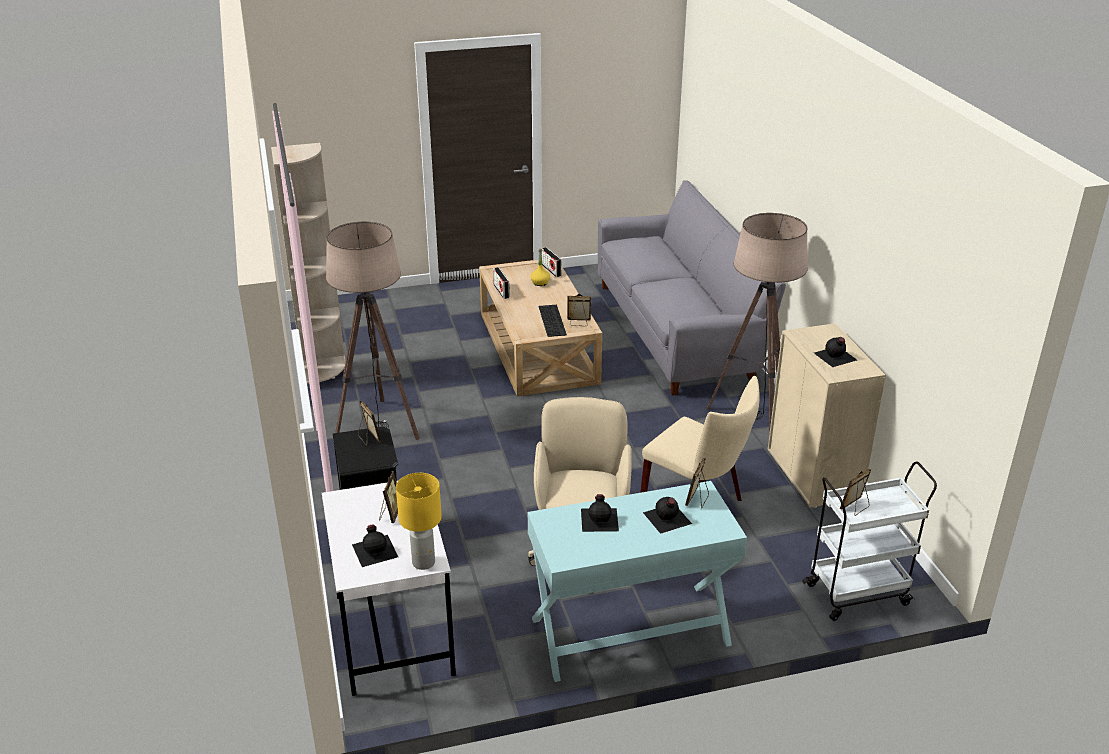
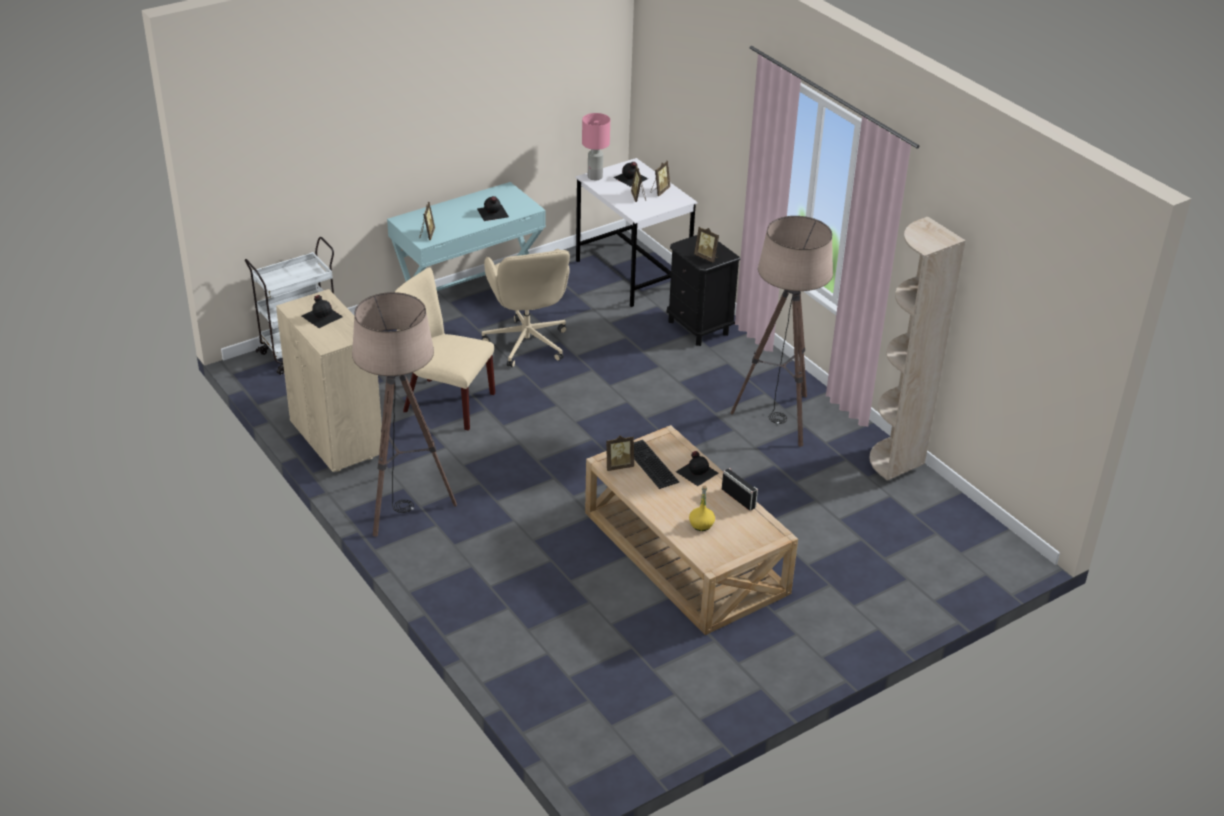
camera: 160 degrees right, 5 degrees up
(424, 562) = (595, 177): yellow table lamp -> pink table lamp
(551, 270) = (701, 549): radio -> none
(667, 518) = (445, 220): black bottle -> black bottle (697, 471)
(676, 332) = (524, 618): grey sofa -> none
(855, 507) = (307, 273): picture frame -> picture frame (659, 191)

